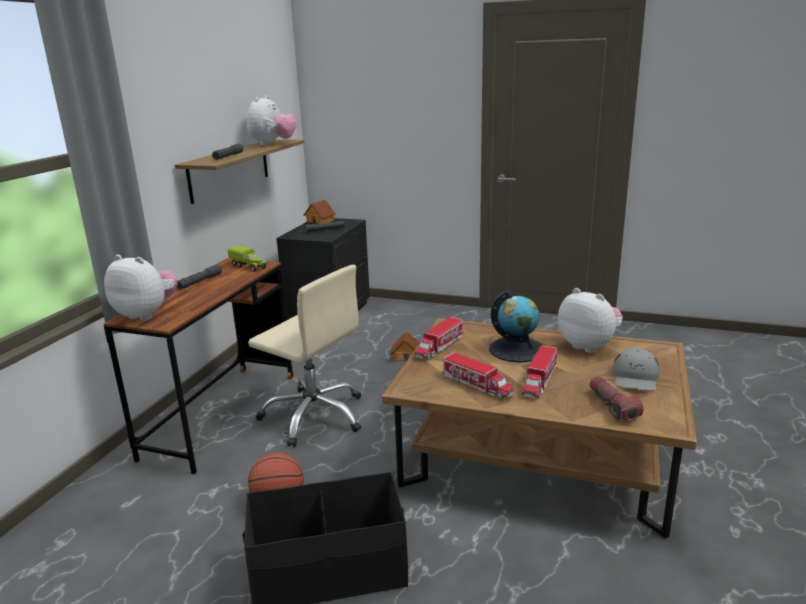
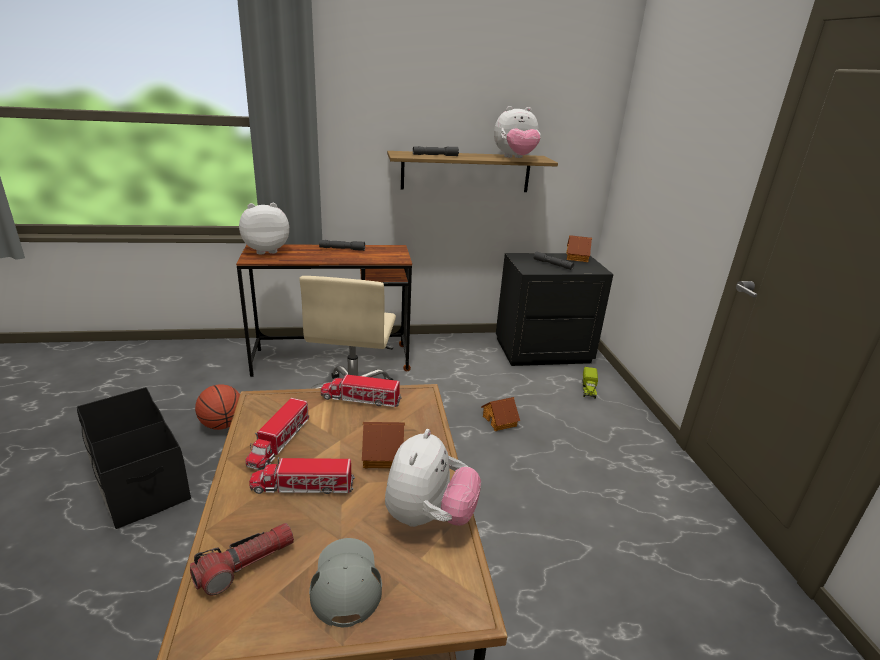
camera: 60 degrees right, 5 degrees up
(147, 314) = (266, 250): plush toy -> plush toy turned 105 degrees counterclockwise
(248, 267) = (389, 255): toy truck -> toy truck (588, 390)
(517, 349) = (384, 454): globe -> toy house
(635, 377) = (346, 582): grey cap -> grey cap turned 90 degrees clockwise

